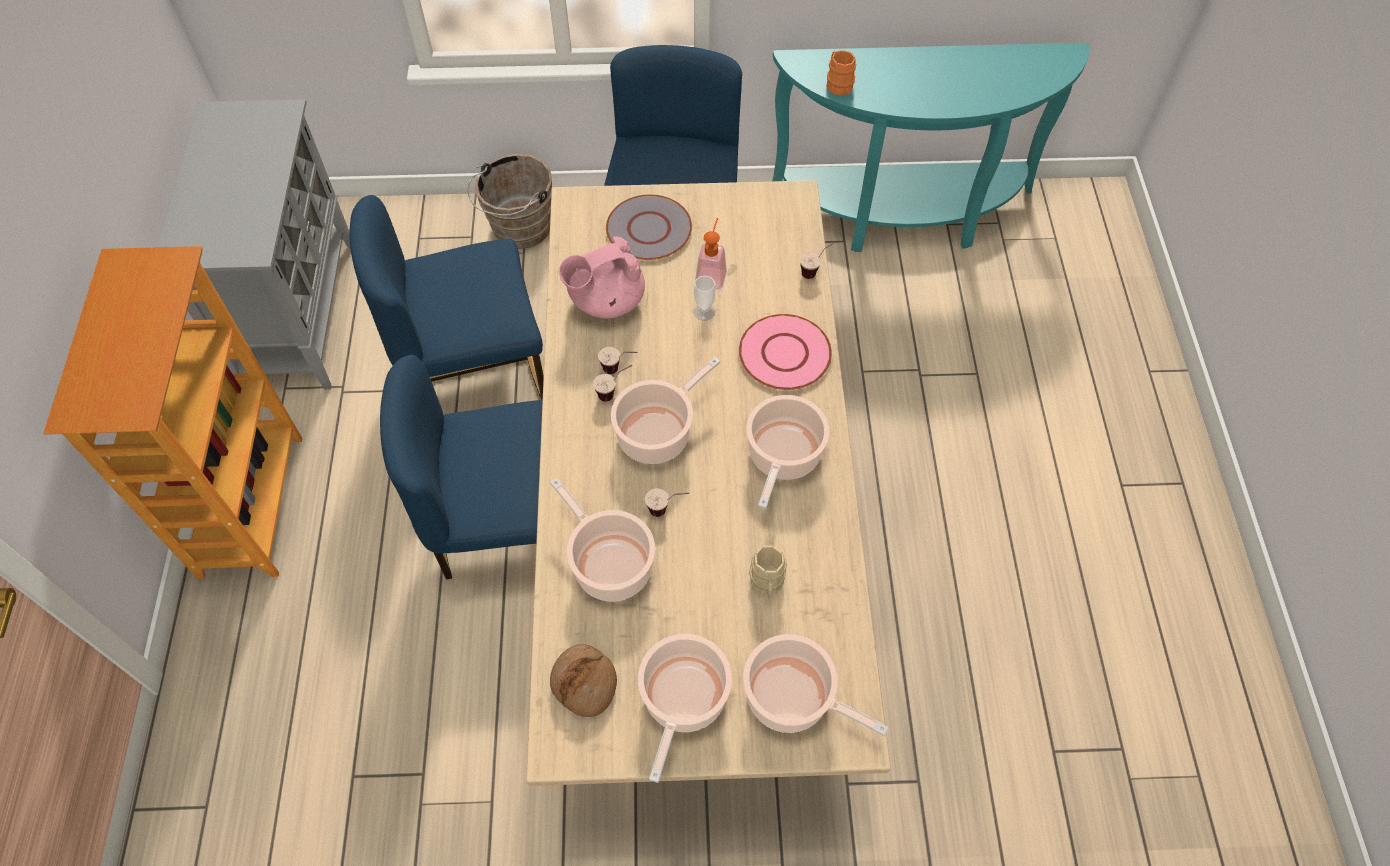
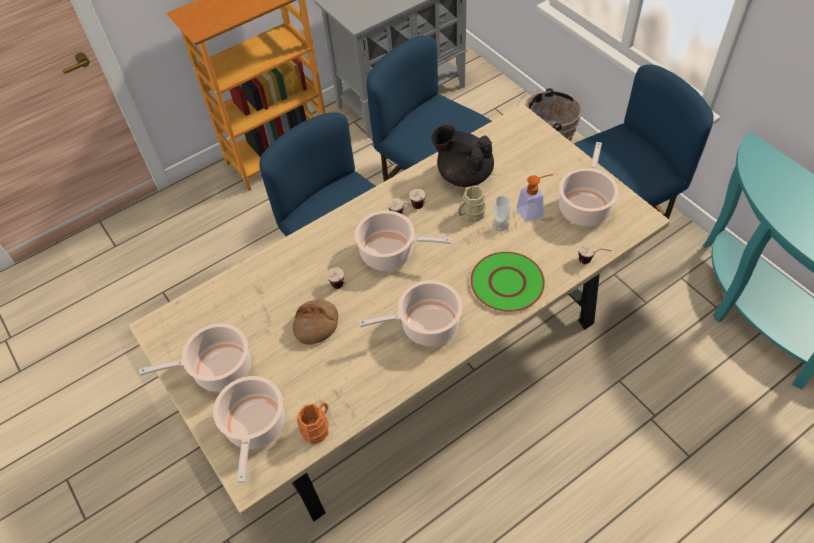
camera: 60 degrees right, 5 degrees down
(584, 683) = (201, 316): bread -> bread (316, 325)
(605, 301) = (463, 175): pink teapot -> black teapot
(610, 564) = (284, 283): cooking pot -> cooking pot (585, 206)
(648, 229) = (536, 162): grey plate -> none
(767, 583) = (326, 369): beige mug -> beige mug (470, 215)
(784, 353) = (507, 282): pink plate -> green plate
(837, 84) = (762, 180): orange mug -> orange mug (318, 427)

